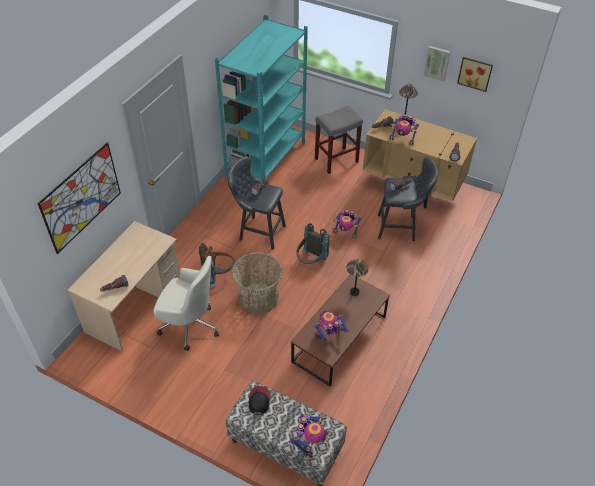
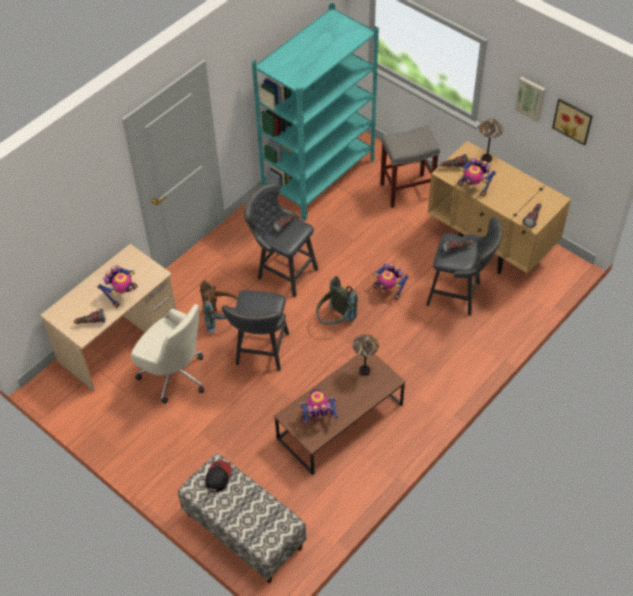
camera: 15 degrees right, 5 degrees up
(81, 197) = (65, 218): picture -> none
(258, 297) = (261, 355): basket -> grey stool
(309, 441) = (259, 531): toy robot -> toy robot (122, 294)

